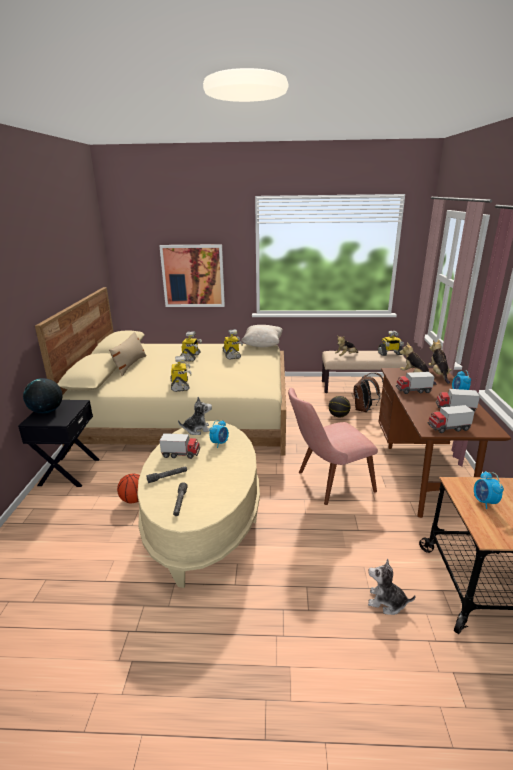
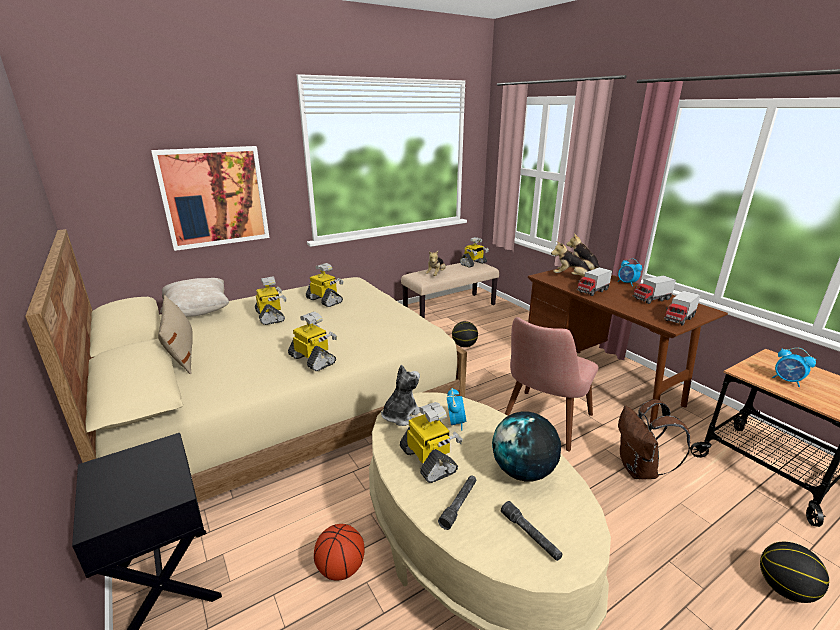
camera: 35 degrees left, 0 degrees up
(47, 411) = (111, 487): globe -> globe (523, 471)
(181, 454) = (429, 461): toy truck -> toy robot
(262, 345) = (346, 280): beige pillow -> beige pillow (198, 311)
(364, 409) = (480, 331): brown backpack -> brown backpack (640, 470)
(366, 643) = (784, 589): none -> basketball
(386, 602) = (740, 530): plush toy -> none

